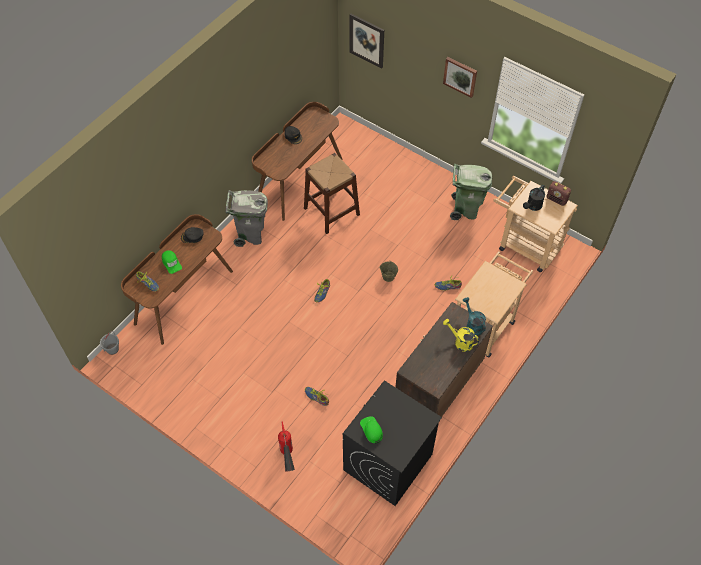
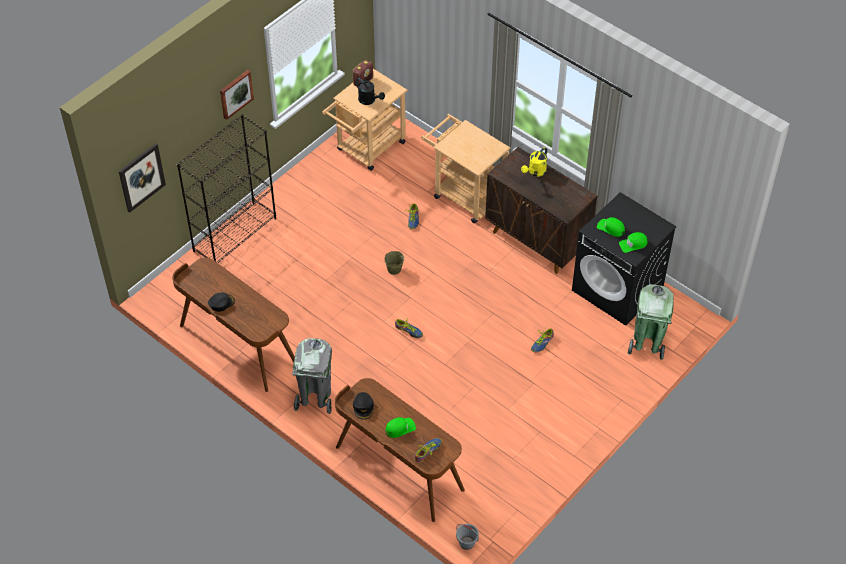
camera: 85 degrees left, 5 degrees down
(288, 460) = (614, 371): fire extinguisher -> none
(331, 211) = (292, 315): brown stool -> none
(390, 409) = (611, 228): none -> green cap
(410, 165) = (235, 234): none -> black bookcase
(465, 209) = (311, 192): green trash can -> green trash can (647, 343)
(472, 325) = (516, 161): turquoise watering can -> none

